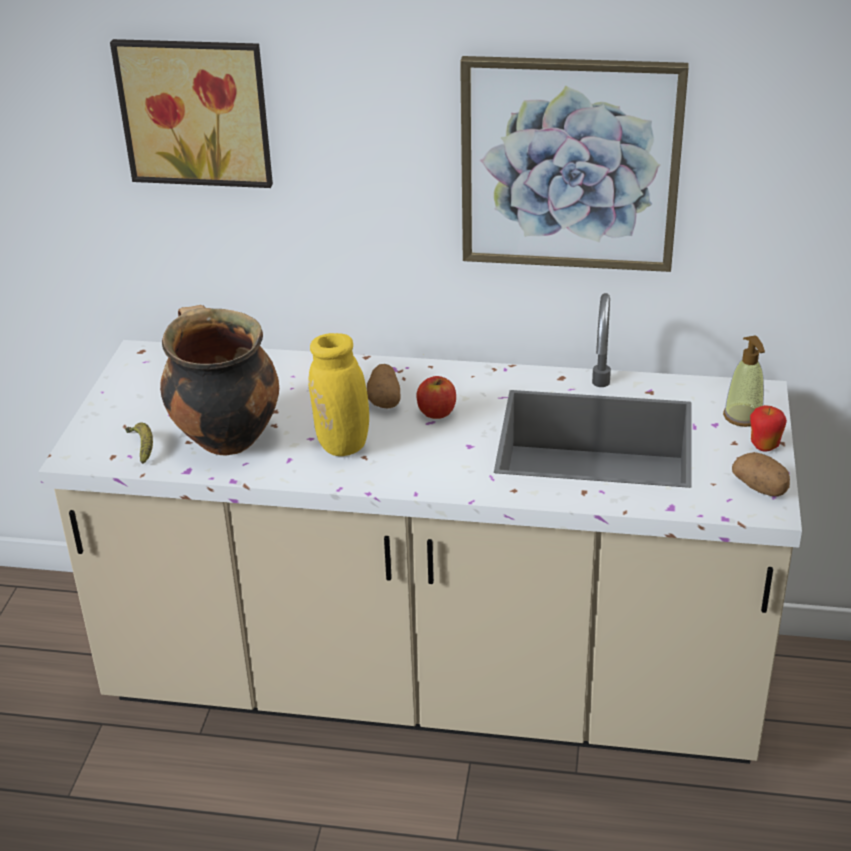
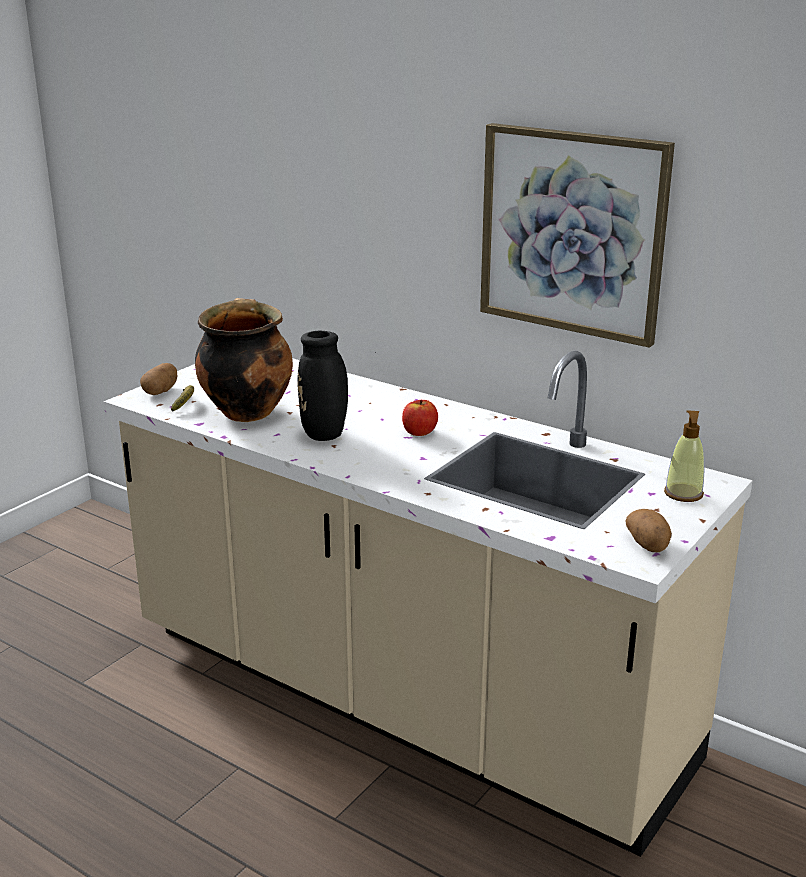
camera: 25 degrees right, 10 degrees down
(196, 110) = (304, 156): picture -> none
(345, 448) = (325, 437): yellow vase -> black vase
(384, 400) = (387, 416): potato -> potato (161, 391)
(764, 445) = (683, 518): apple -> none

